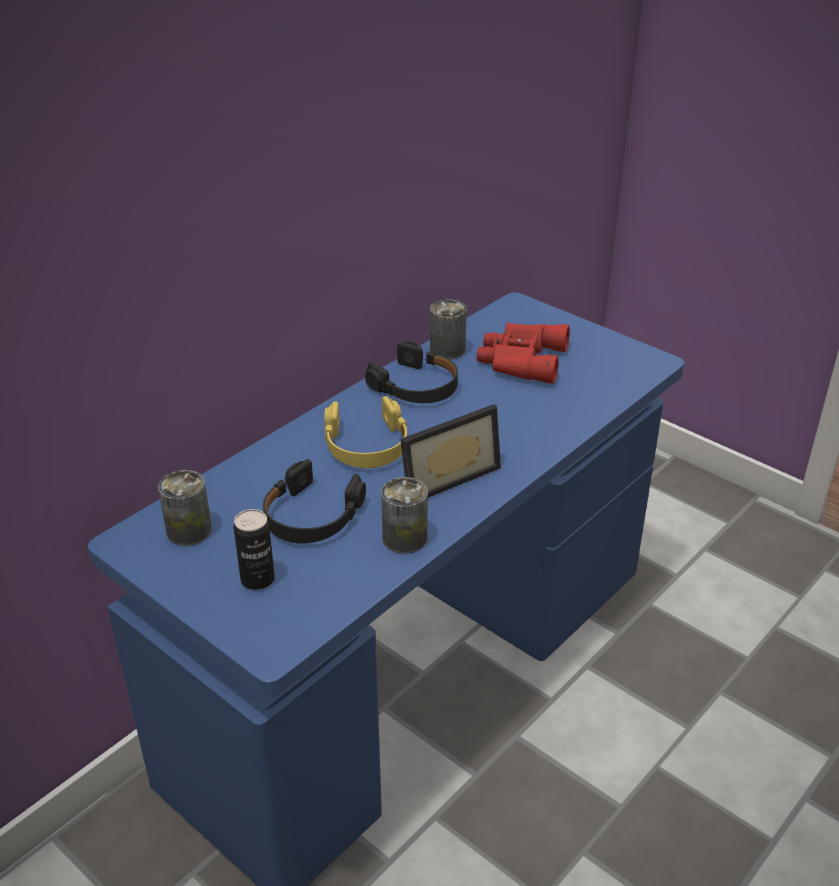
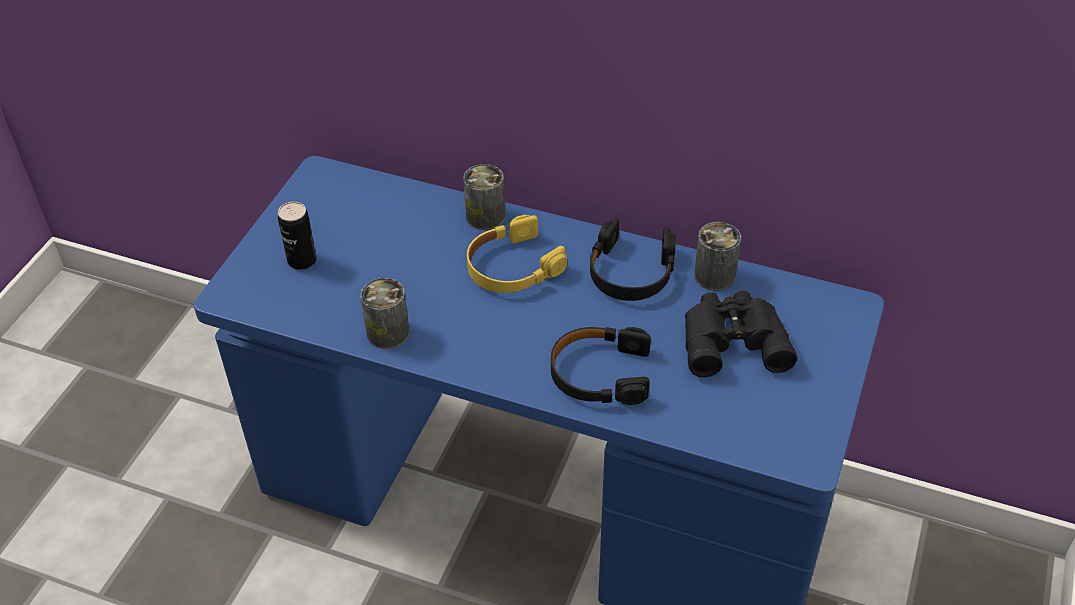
camera: 70 degrees right, 10 degrees up
(189, 530) = (345, 201): can -> can (485, 216)
(311, 516) = (393, 264): black headphones -> black headphones (599, 374)
(445, 476) = (491, 334): picture frame -> none
(520, 360) = (732, 339): red binoculars -> black binoculars

